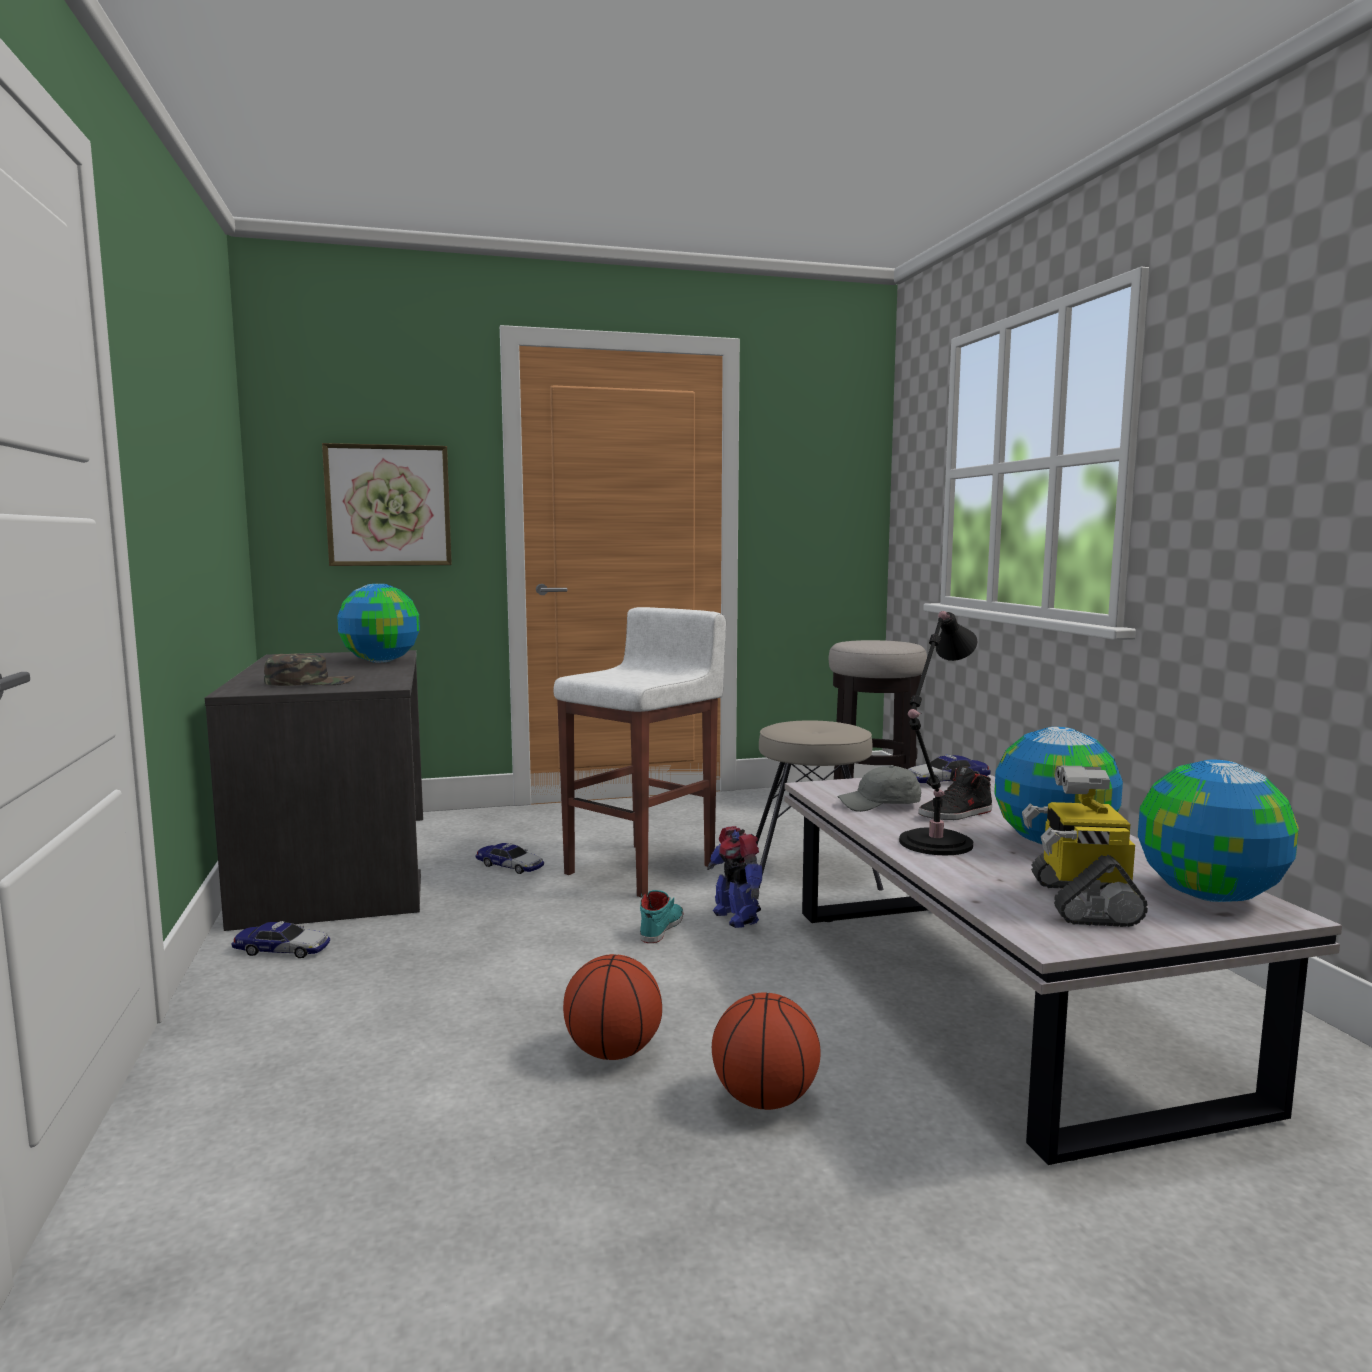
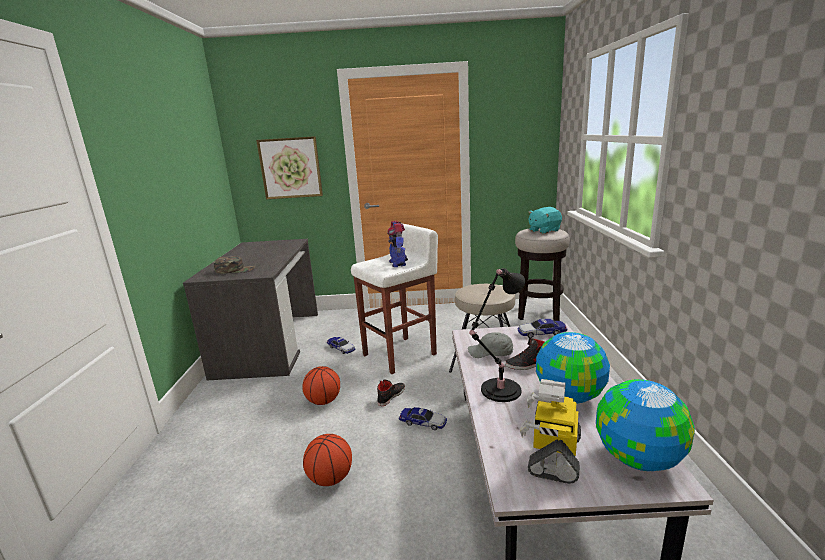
camera: 15 degrees right, 10 degrees up
(282, 950) = (223, 394): toy car -> toy car (423, 422)
(381, 661) = (283, 249): globe -> none
(661, 928) = (391, 396): turquoise shoe -> black shoe
(736, 917) = (430, 392): toy robot -> toy robot (398, 263)
(764, 1100) = (385, 523): basketball -> basketball (323, 401)
(880, 642) = (543, 231): none -> turquoise plush toy

